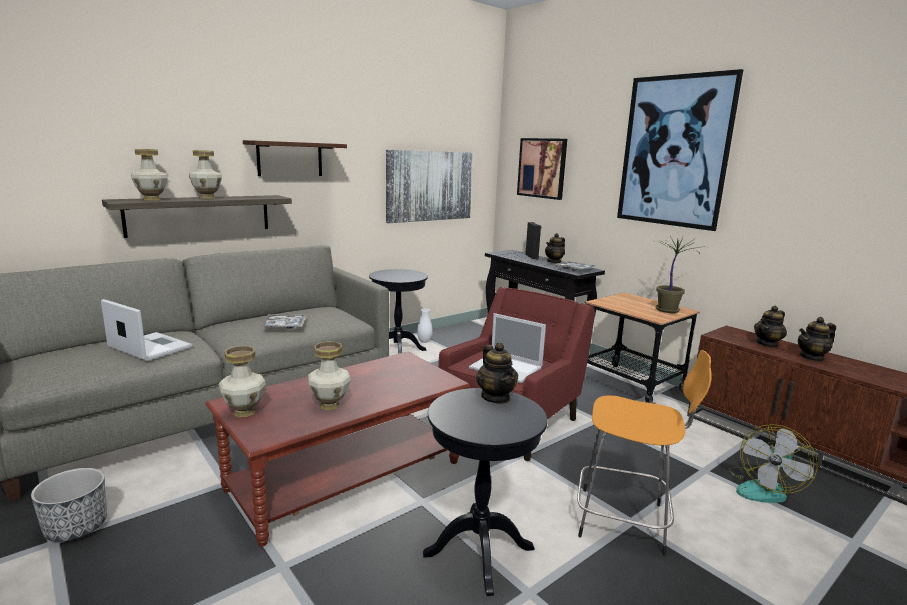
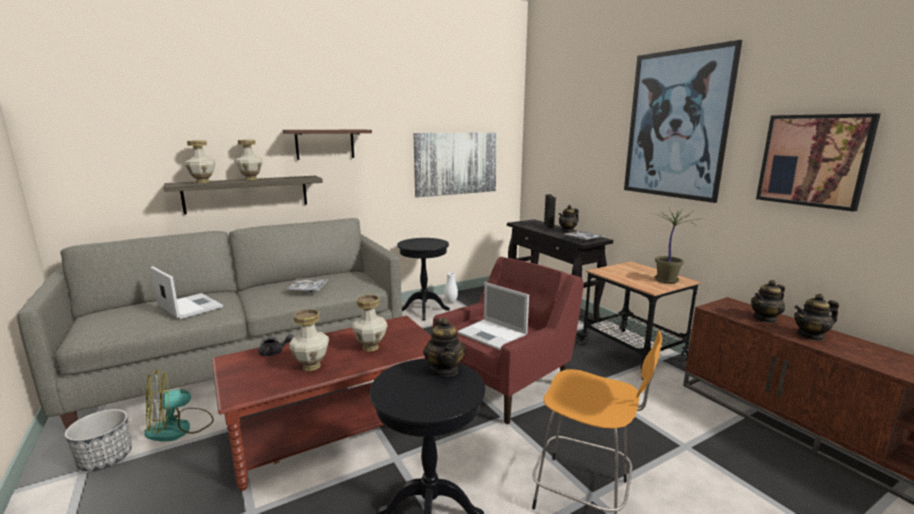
camera: 10 degrees right, 0 degrees up
(245, 412) = (237, 369): vase -> vase (371, 347)
(279, 393) = (275, 352): none -> grey teapot
(542, 168) = (559, 144): picture -> picture (813, 160)
(764, 488) = (747, 471): fan -> fan (179, 428)

